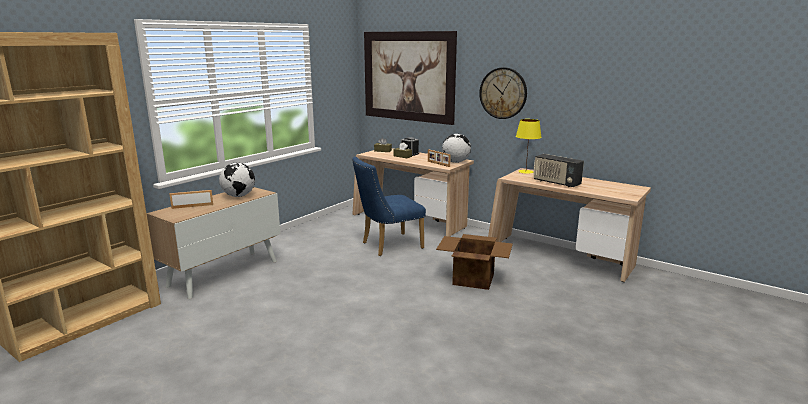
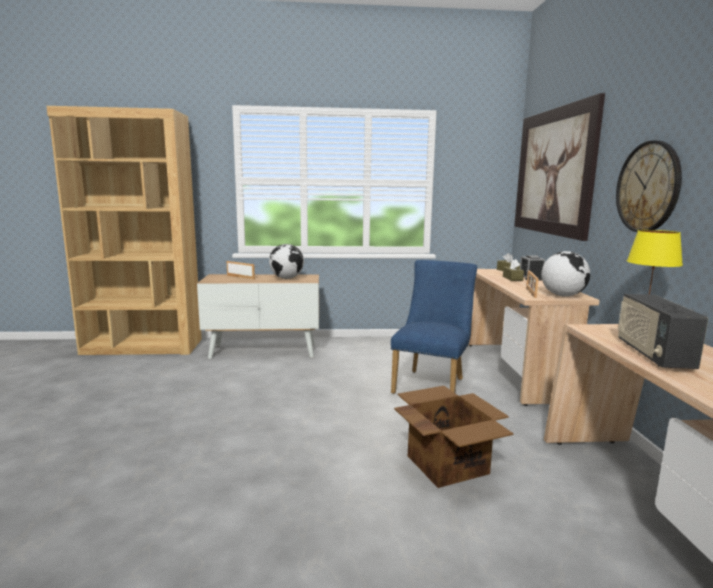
camera: 50 degrees right, 5 degrees down
(387, 246) = (432, 384): blue chair -> blue chair turned 90 degrees clockwise

